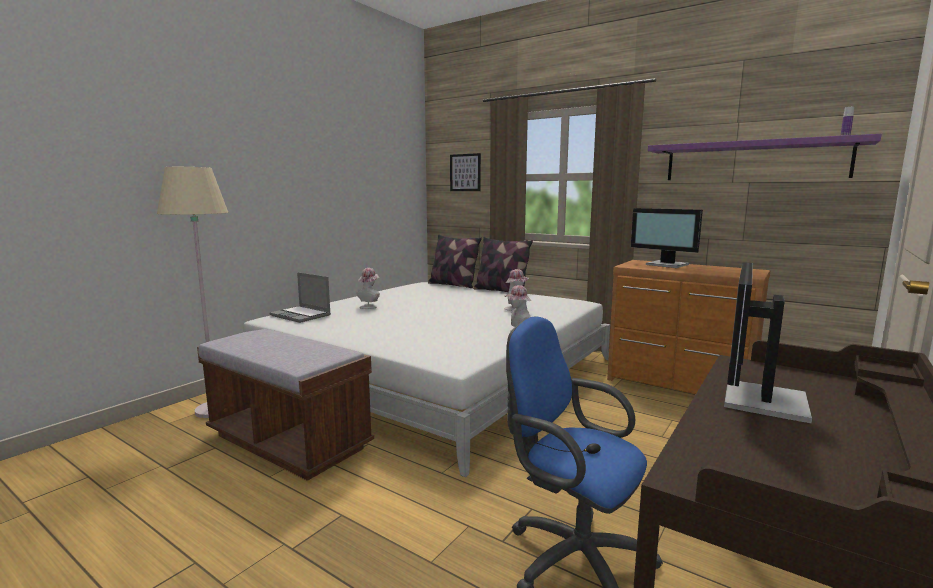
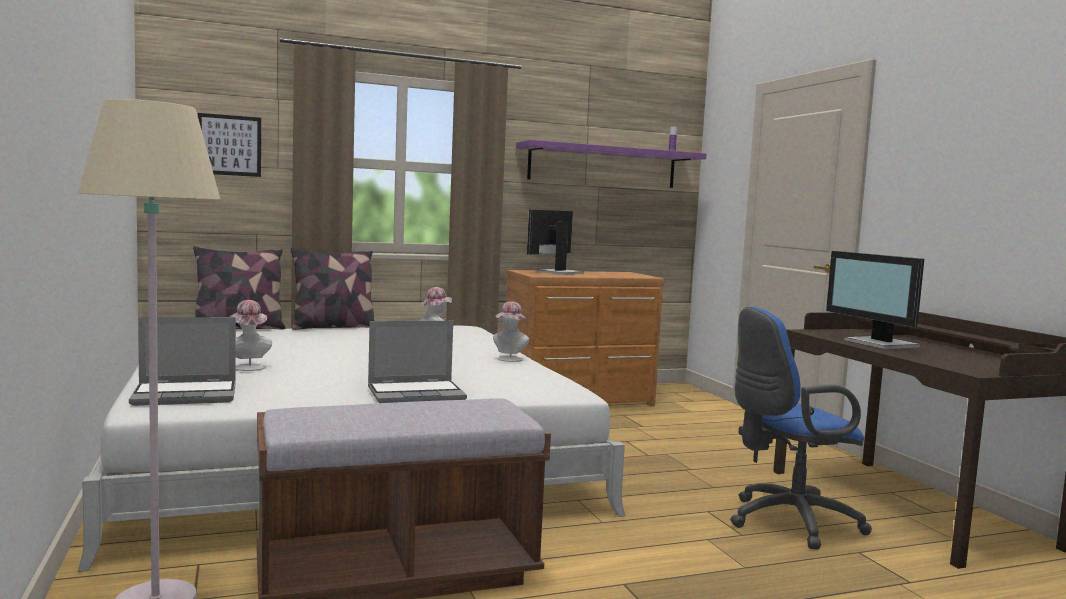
camera: 55 degrees left, 5 degrees down
(376, 339) = (417, 394): none -> laptop
(667, 265) = (558, 272): monitor -> monitor turned 135 degrees clockwise

